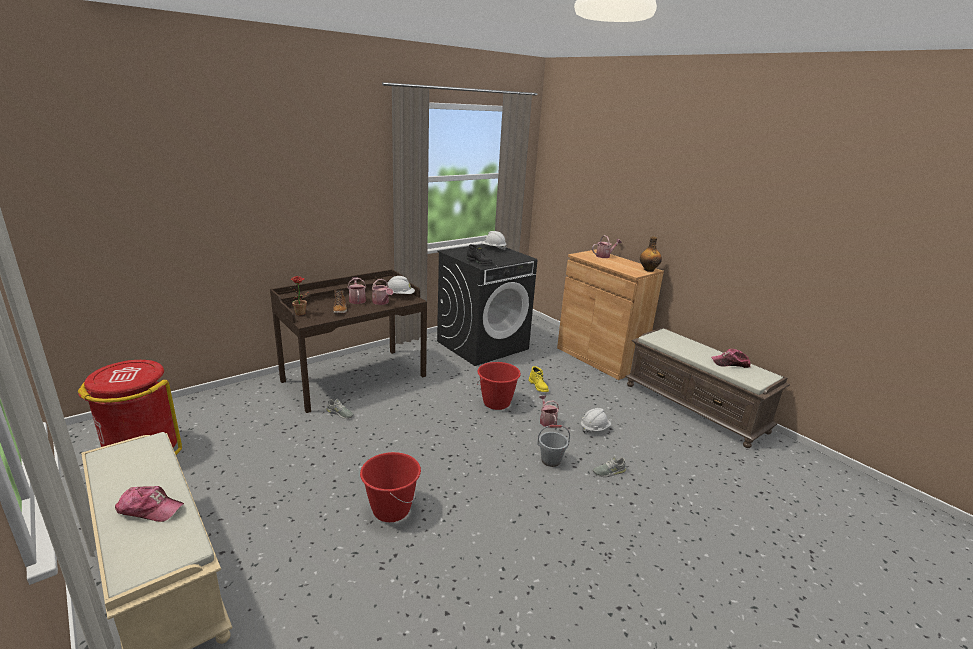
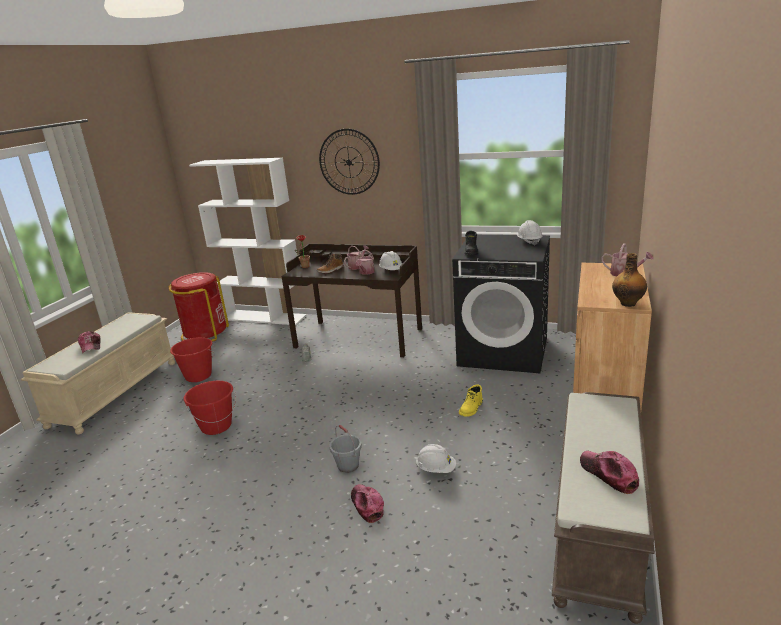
camera: 60 degrees right, 0 degrees up
(195, 402) = (264, 317): none -> white bookcase
(308, 188) = (349, 162): none -> wall clock
(496, 403) = (407, 402): red bucket -> red bucket (198, 376)
(547, 421) = (413, 438): watering can -> none
(609, 471) = (367, 505): grey shoe -> cap

